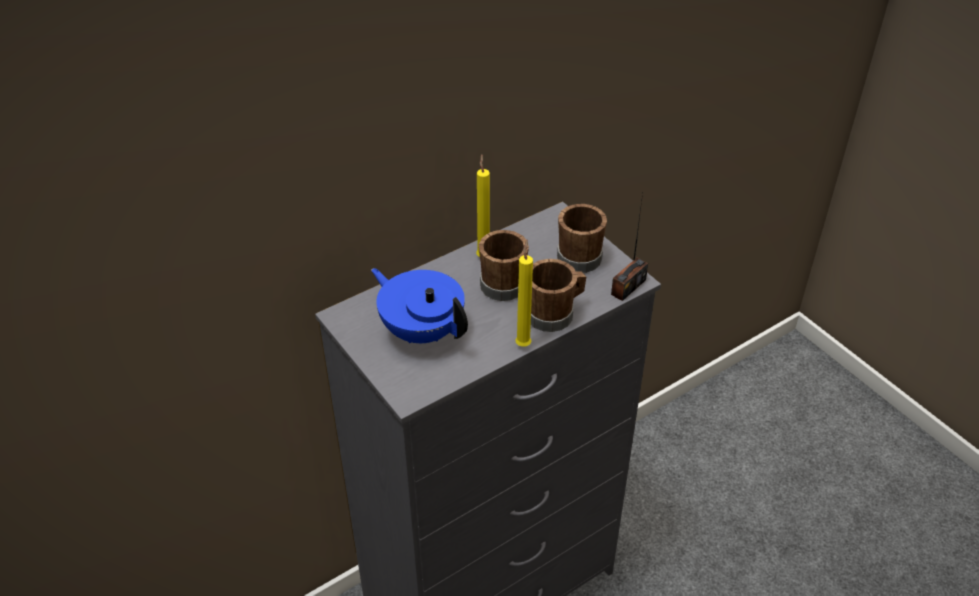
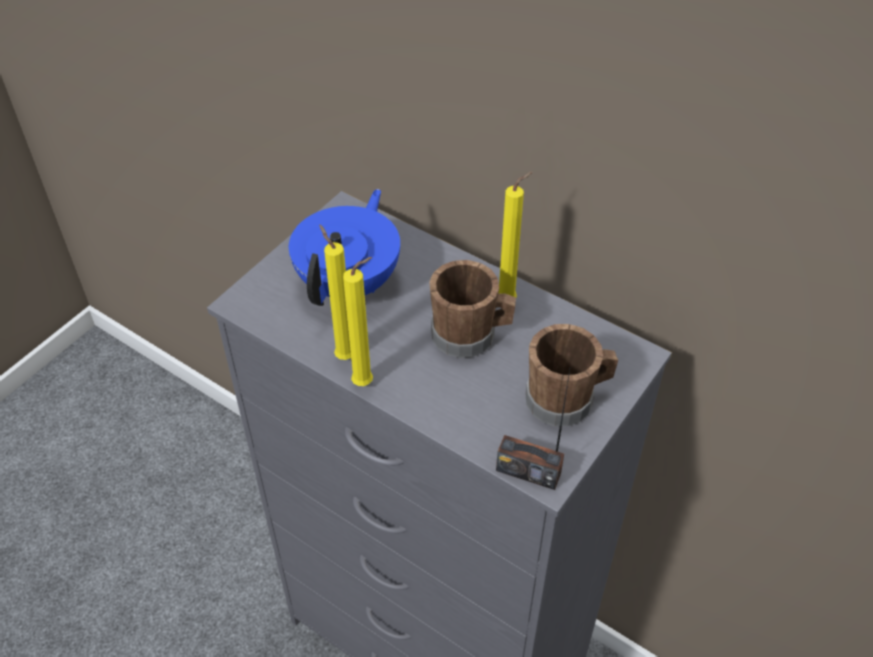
camera: 70 degrees right, 5 degrees up
(492, 349) = (343, 355): none -> yellow candle
(554, 314) = (434, 400): brown mug -> none

